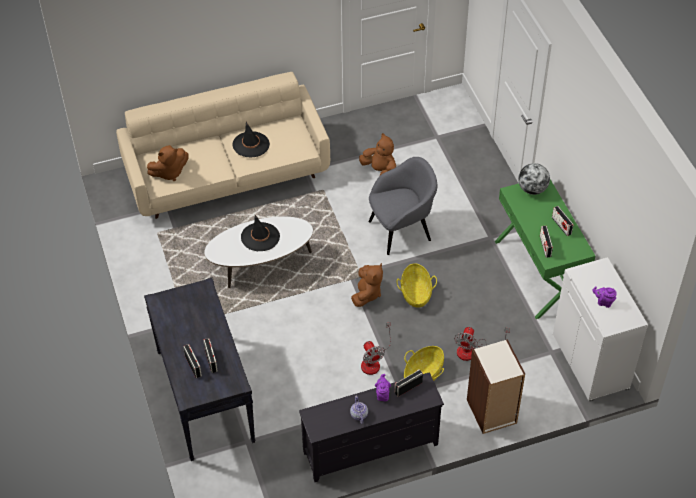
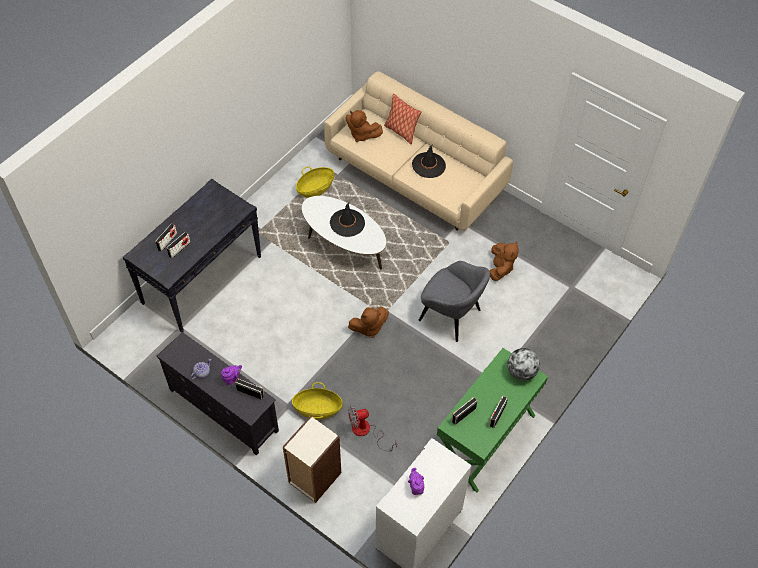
camera: 55 degrees right, 5 degrees up
(193, 143) = (401, 132): none -> pillow
(373, 361) = (307, 368): fan -> none
(416, 293) = (394, 360): basket -> basket (315, 188)

